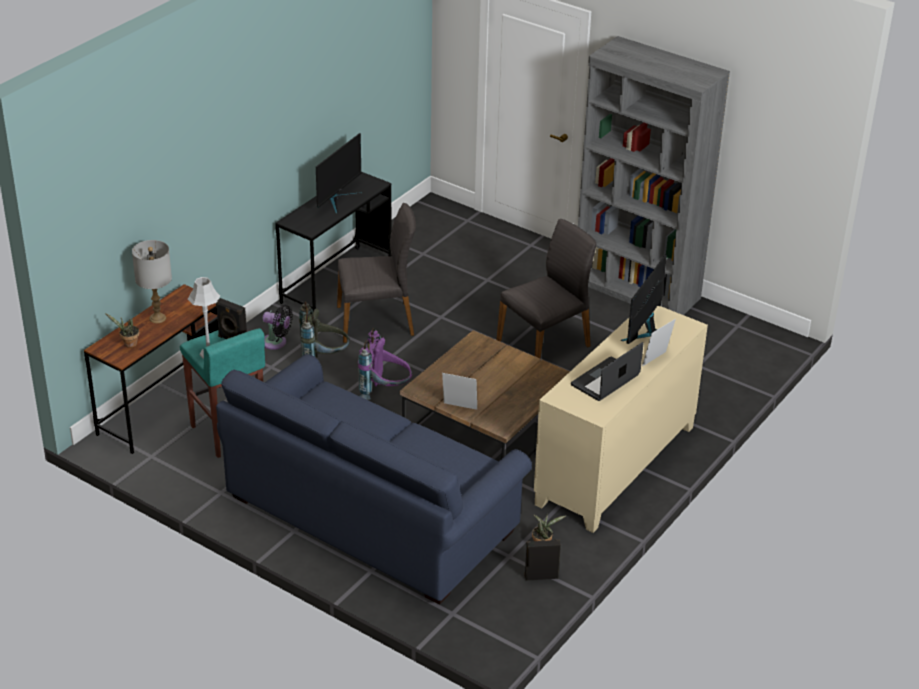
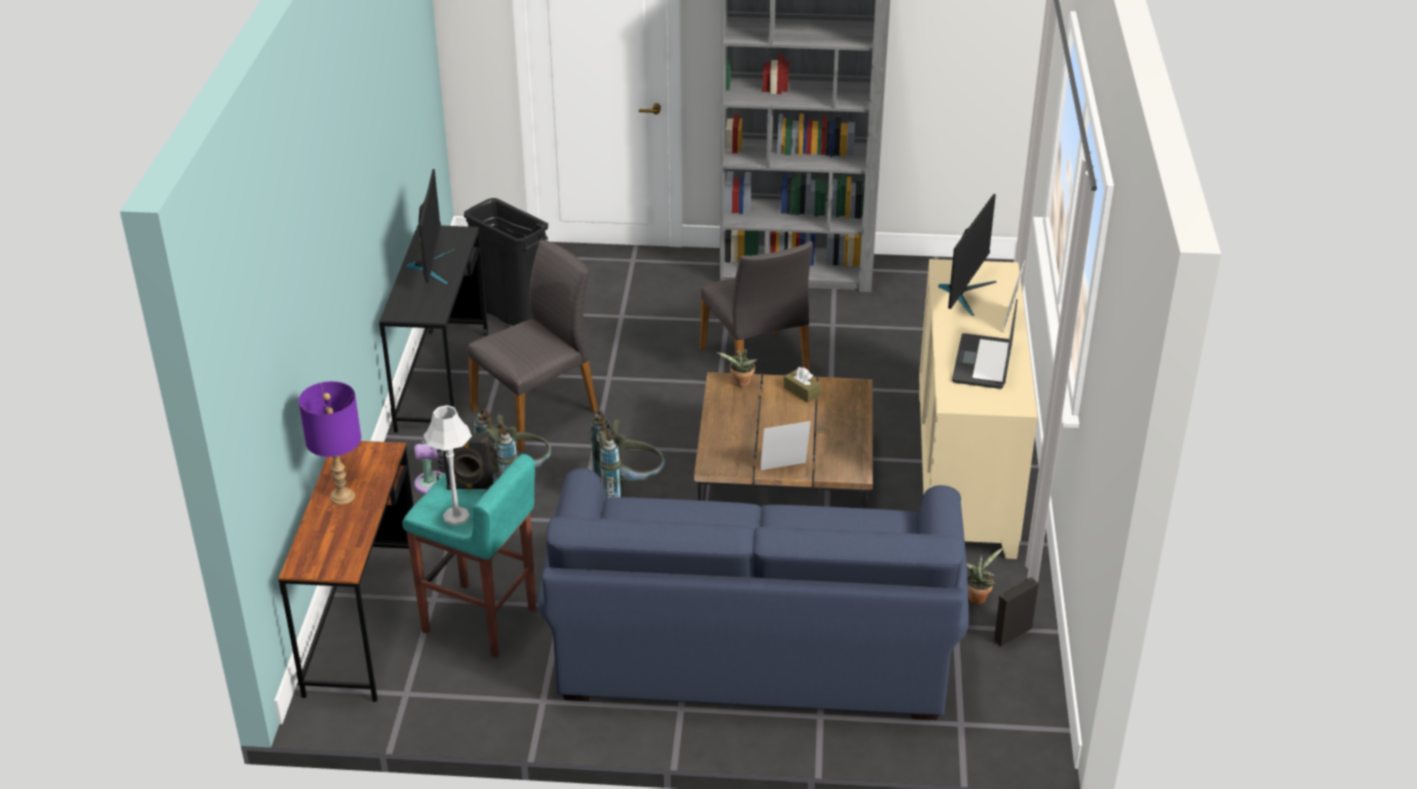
camera: 30 degrees left, 0 degrees up
(128, 344) = (336, 546): potted plant -> potted plant (740, 384)
(157, 318) = (342, 496): grey table lamp -> purple table lamp
(385, 392) = (628, 491): purple backpack -> grey backpack
(417, 256) = (513, 317): none -> black trash can
(521, 365) = (801, 391): none -> brown tissue box
(545, 343) = (756, 365): grey chair -> grey chair turned 135 degrees clockwise
(645, 331) = (965, 293): monitor -> monitor turned 150 degrees counterclockwise

